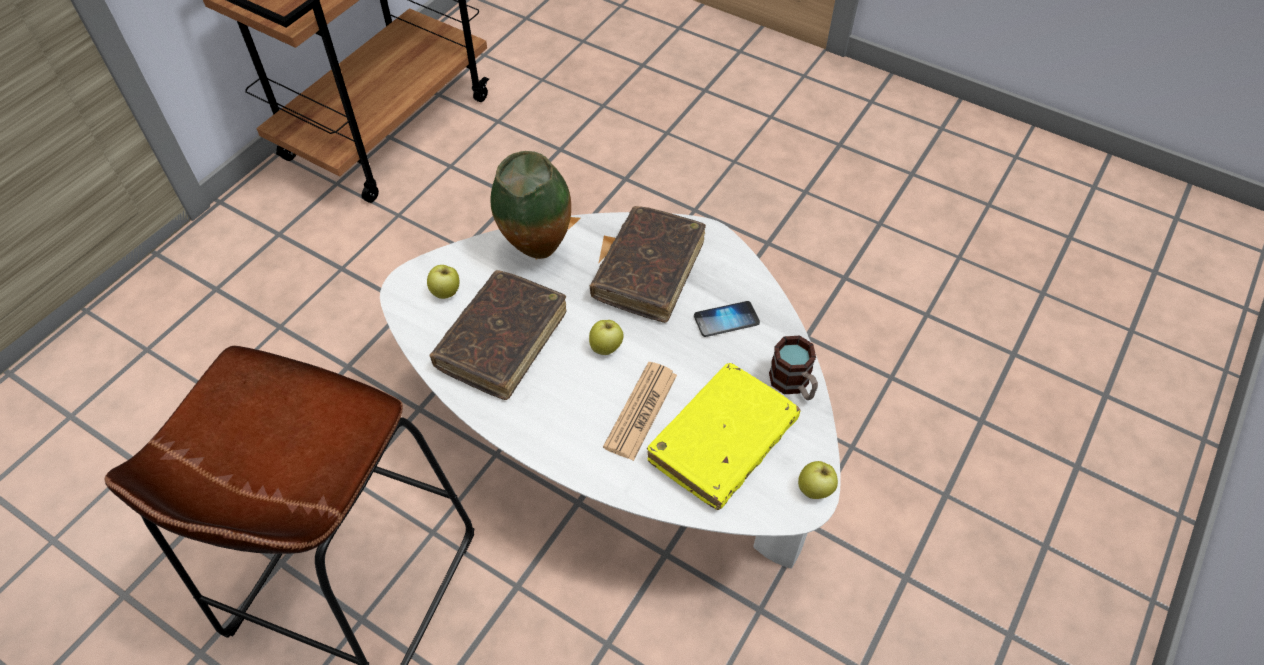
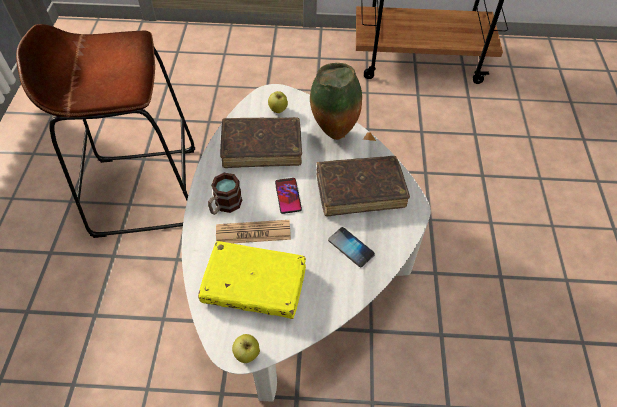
camera: 60 degrees right, 0 degrees up
(606, 348) = (288, 196): apple -> phone
(793, 384) = (324, 308): mug -> mug (224, 206)

